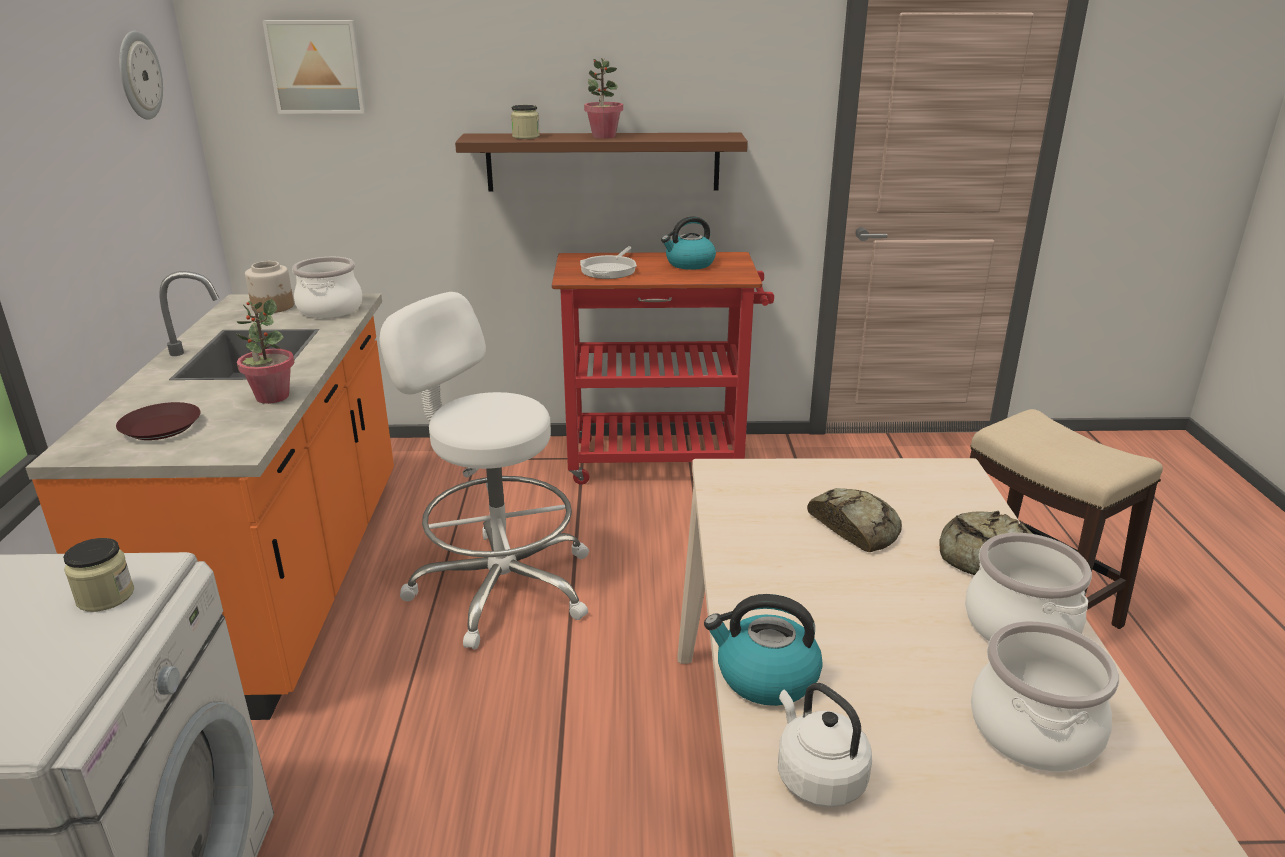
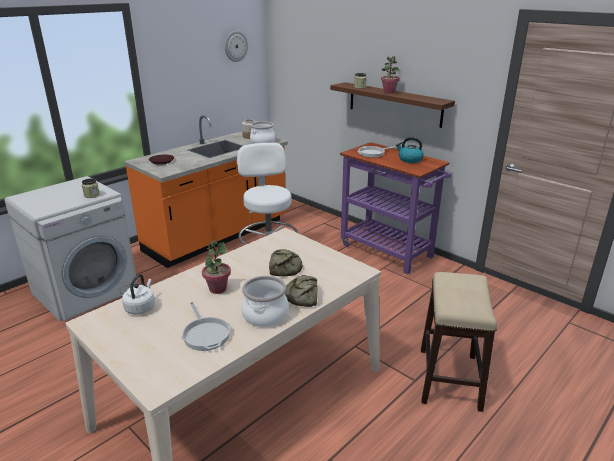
camera: 45 degrees right, 0 degrees up
(272, 397) = (197, 162): potted plant -> potted plant (217, 289)
(317, 67) = (302, 48): picture -> none
(658, 462) = (387, 251): red cart -> purple cart
(765, 677) = (177, 284): kettle -> none
(1032, 730) = (206, 334): cooking pot -> frying pan

